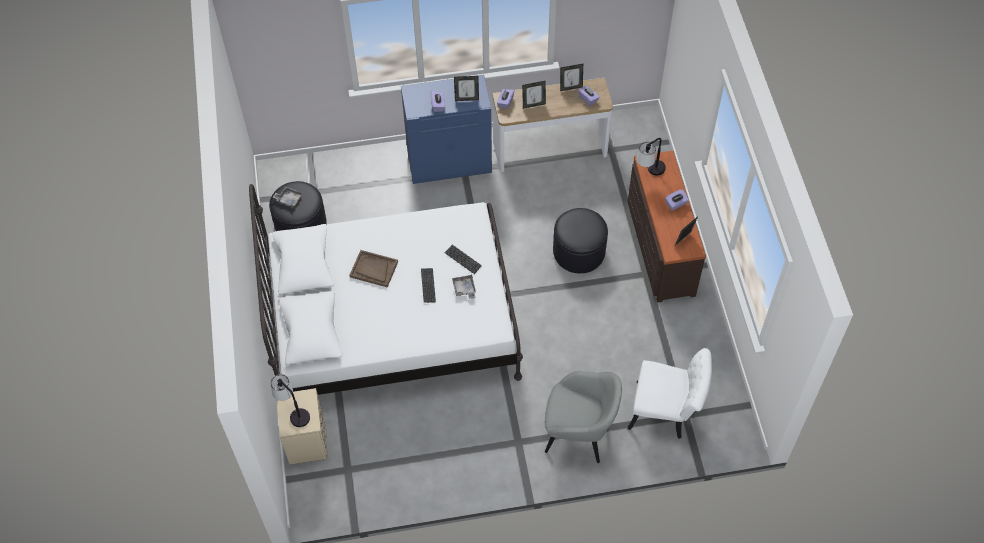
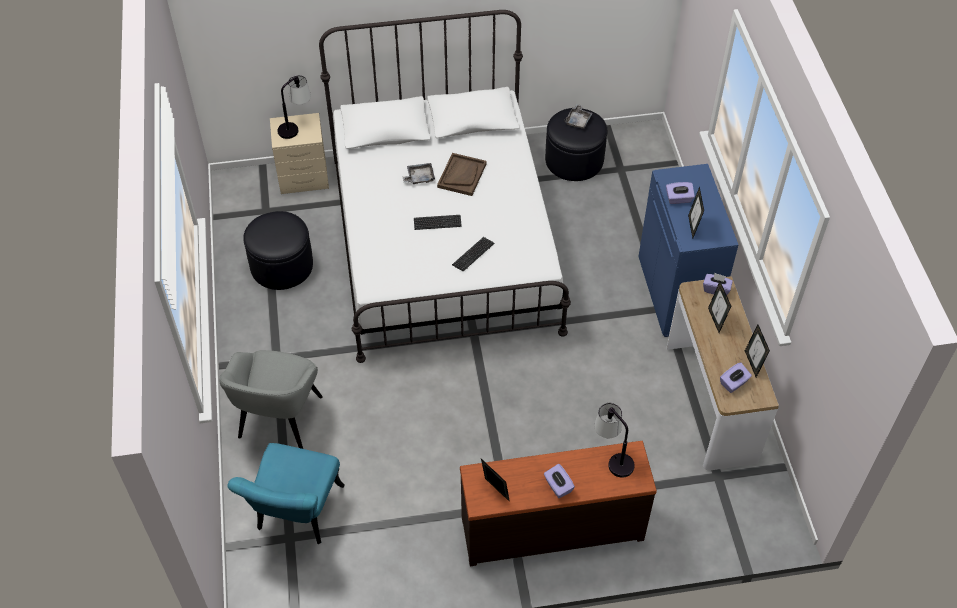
camera: 90 degrees right, 5 degrees down
(464, 289) = (431, 256): grey tray -> grey tray (419, 177)
(579, 251) = (542, 429): black ottoman -> black ottoman (282, 266)
(666, 412) = (296, 516): white chair -> turquoise chair

